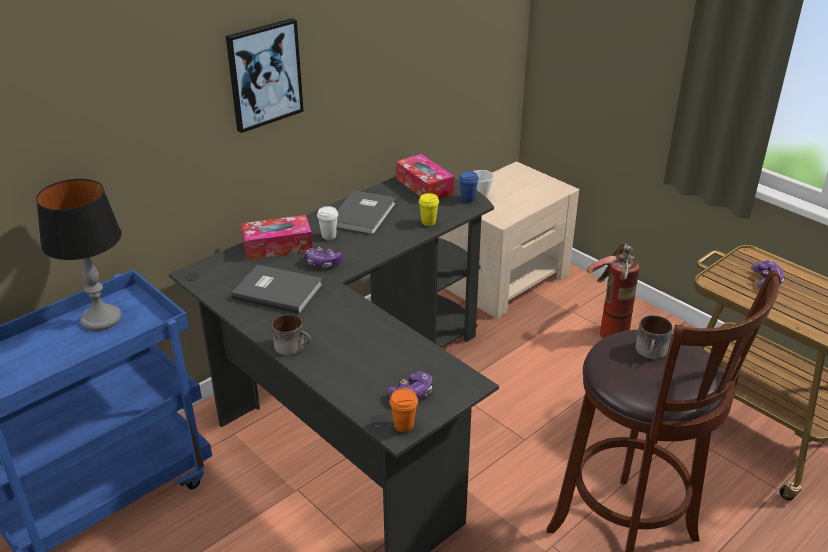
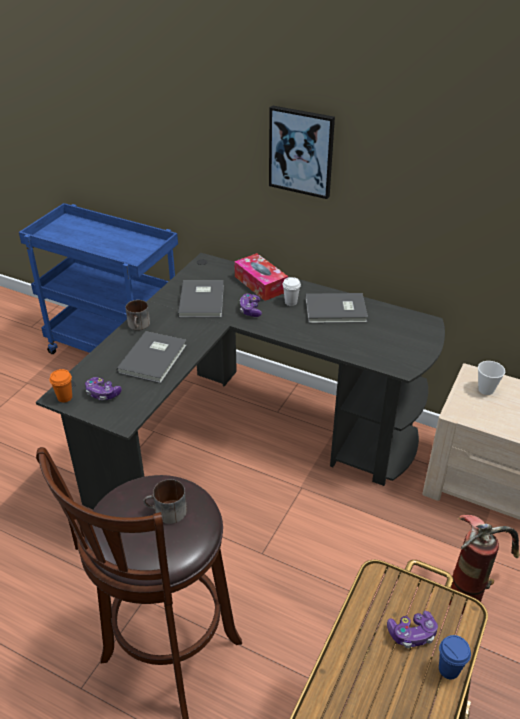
camera: 70 degrees right, 5 degrees up
(101, 319) = (131, 244): table lamp -> none
(368, 344) = (155, 358): none -> grey book
(424, 186) = (411, 331): tissue box -> none
(428, 222) = (348, 347): yellow cup -> none
(468, 199) = (408, 361): blue cup -> blue cup (449, 669)

